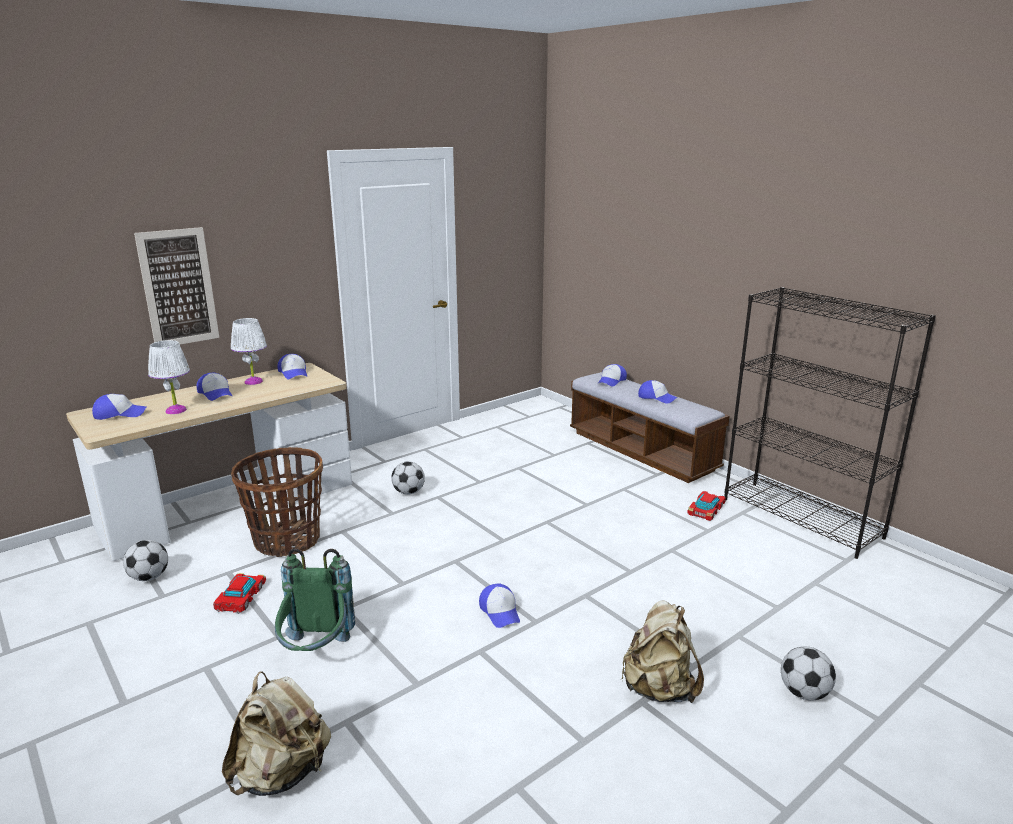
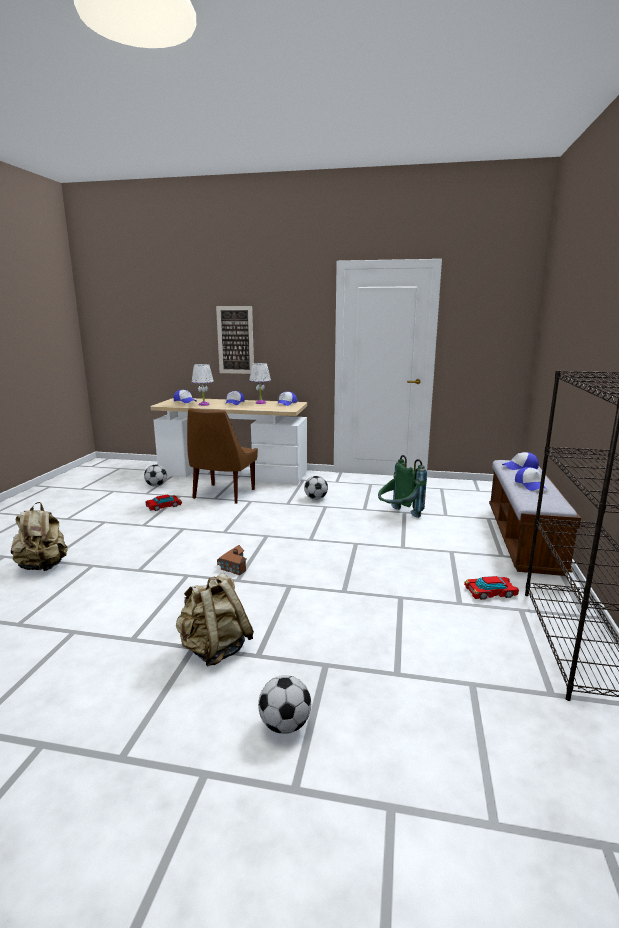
camera: 50 degrees right, 5 degrees down
(286, 540) = (223, 494): basket -> brown chair
(316, 653) = (138, 538): green backpack -> green backpack (398, 516)
(500, 611) = (233, 566): cap -> toy house

